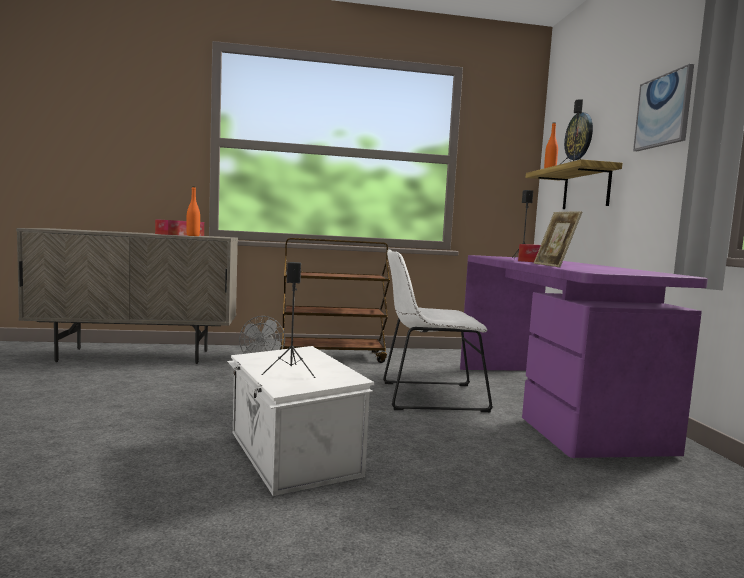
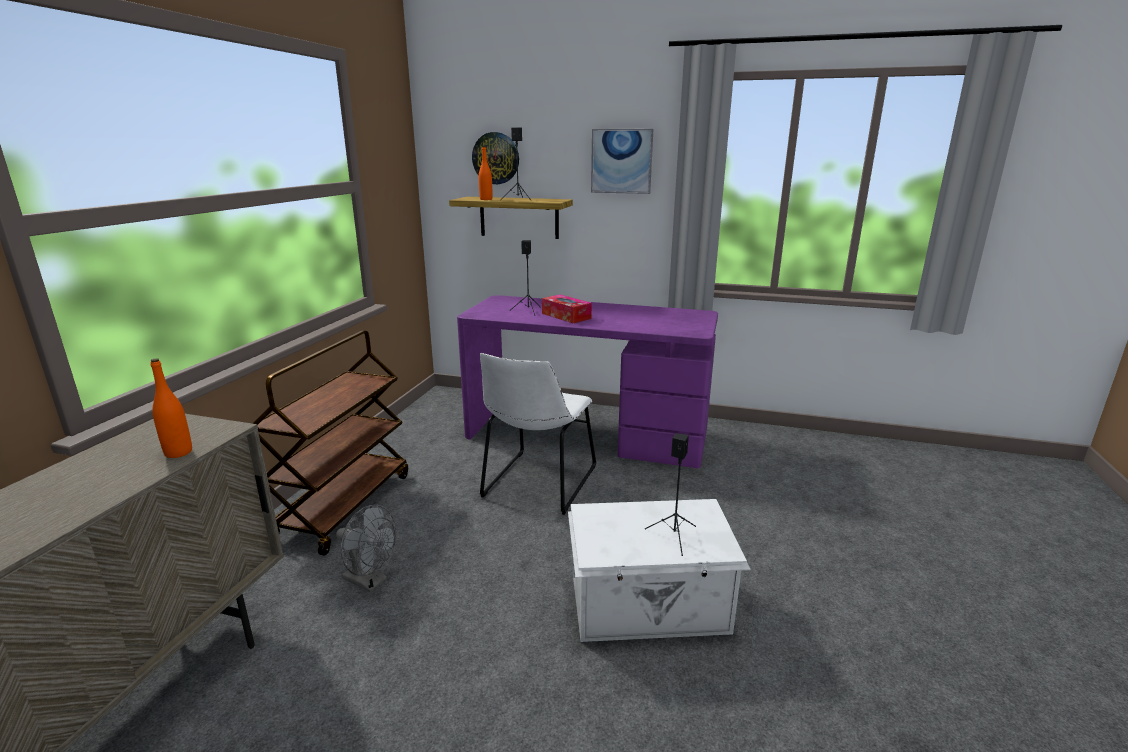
camera: 65 degrees left, 15 degrees up
(180, 234) = (116, 463): tissue box -> none
(554, 266) = (639, 328): picture frame -> none

